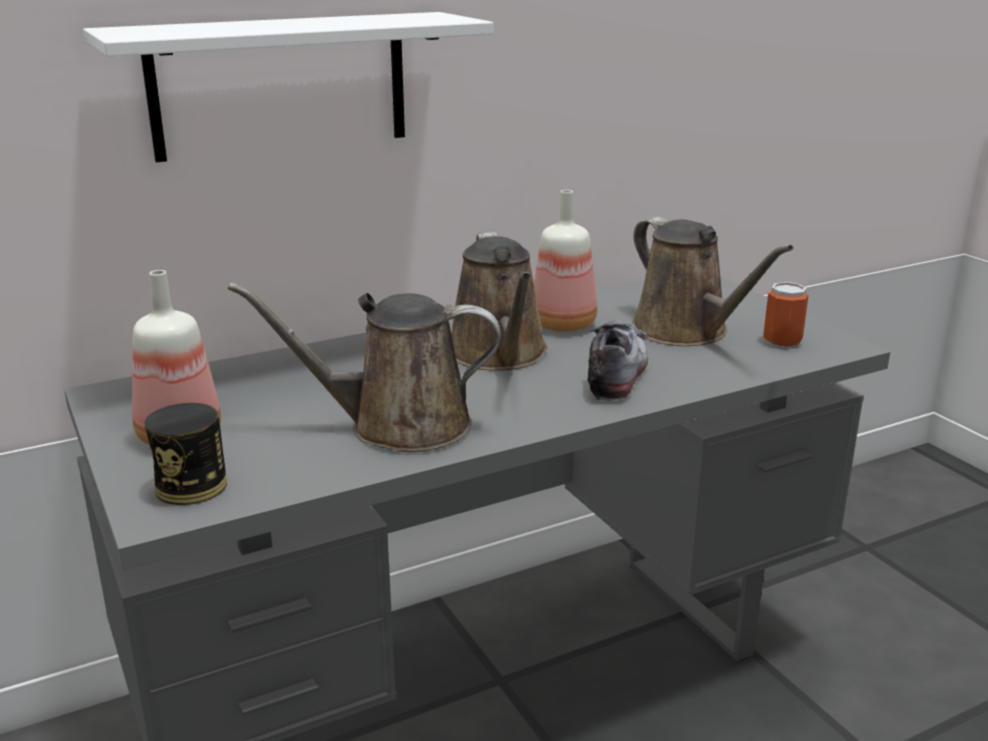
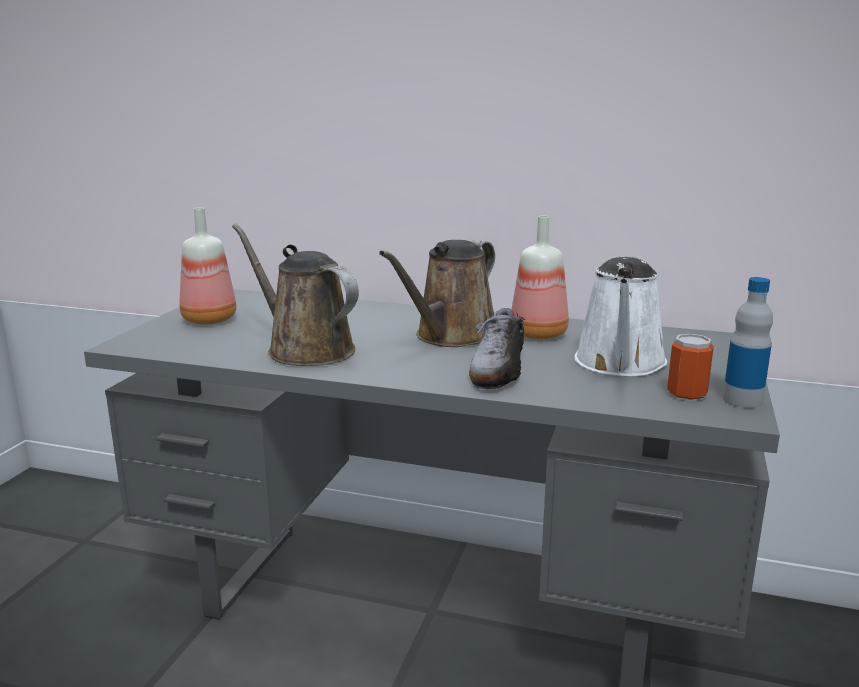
camera: 45 degrees right, 5 degrees down
(191, 486) = (162, 340): can -> none
(280, 85) = (365, 111): white shelf -> none
(616, 373) = (498, 369): shoe -> shoe turned 135 degrees clockwise
(686, 331) = (620, 364): brown watering can -> white watering can
(819, 332) = (742, 400): none -> bottle

